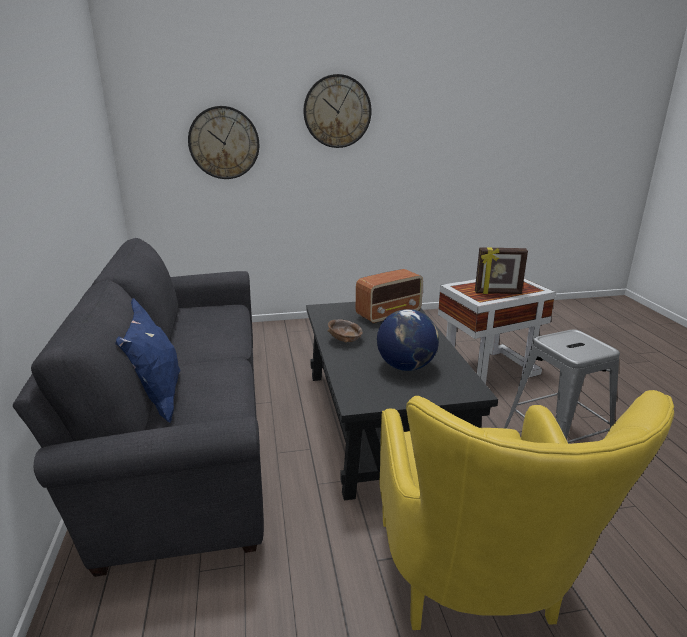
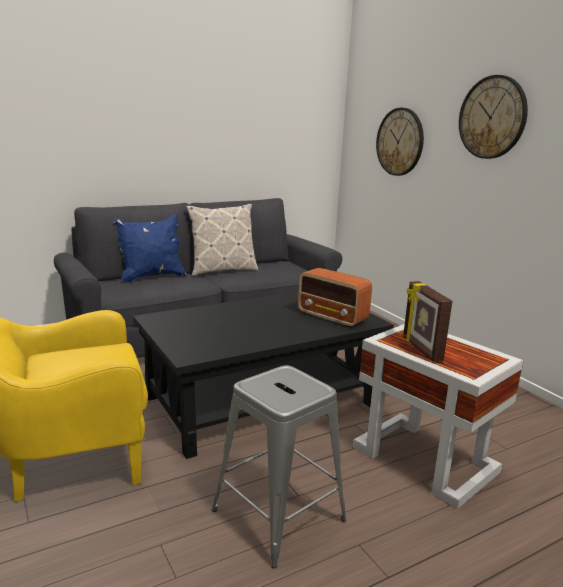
camera: 70 degrees right, 5 degrees down
(176, 347) = (222, 270): none -> pillow
(344, 340) = (259, 306): brown bowl -> none
(406, 366) = (221, 330): globe -> none

